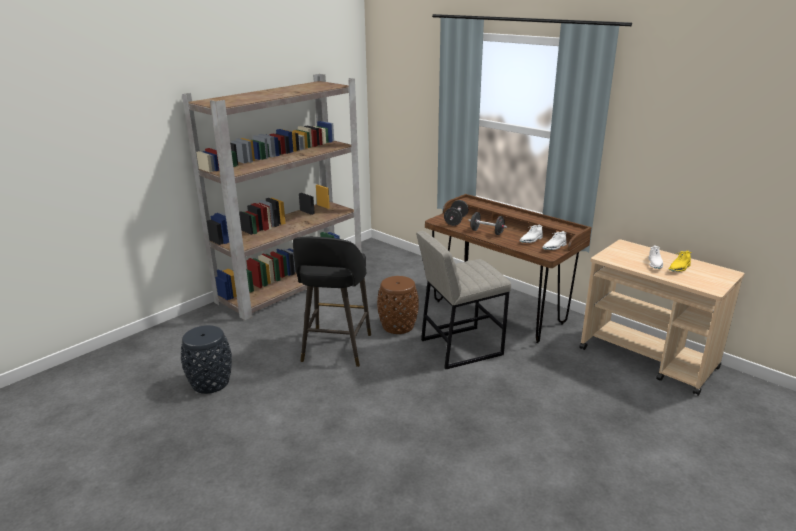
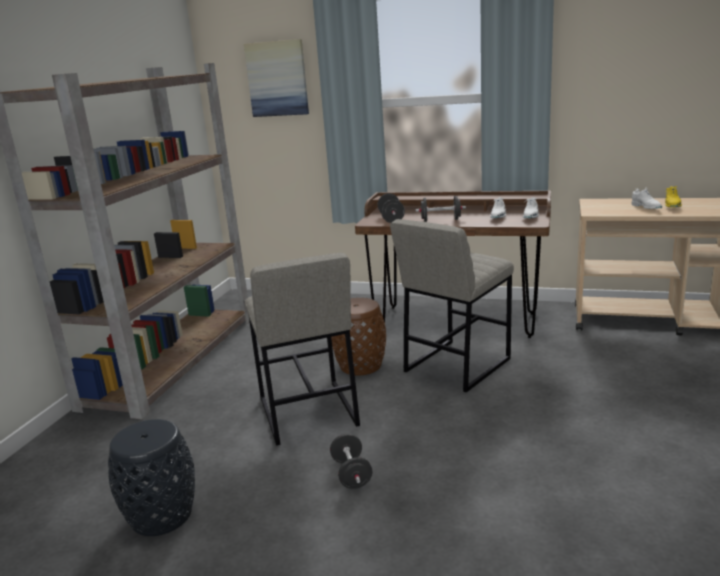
camera: 25 degrees left, 5 degrees down
(324, 397) = (351, 474): none -> black dumbbell
(336, 349) = (308, 413): black stool -> grey chair
(415, 88) = (277, 79): none -> picture

